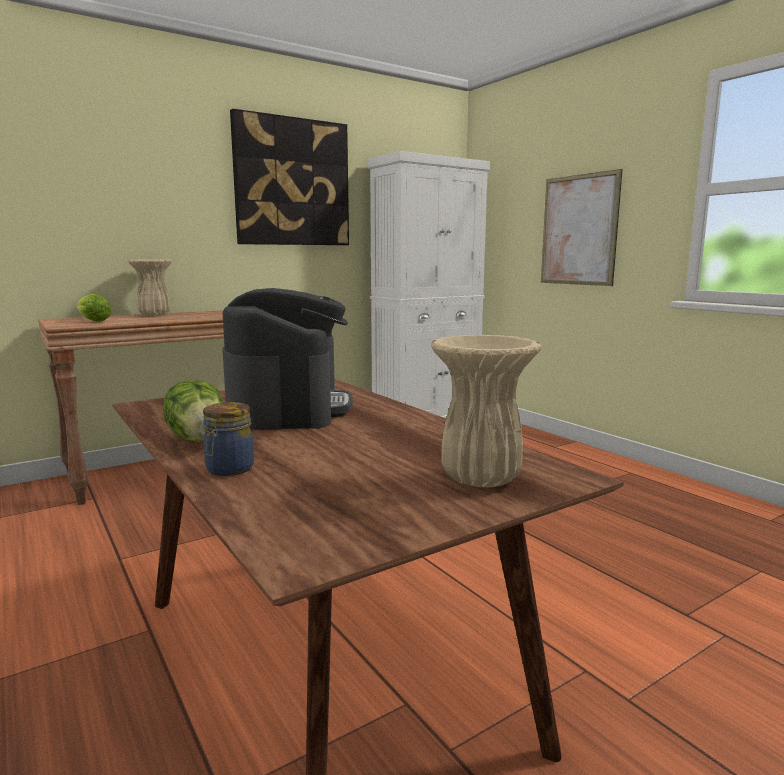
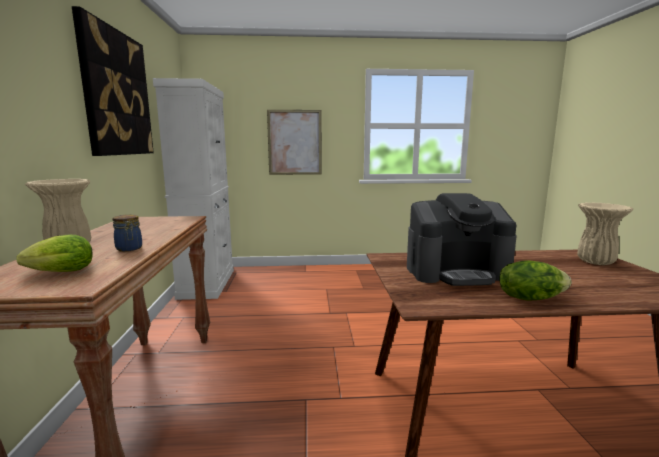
camera: 60 degrees left, 0 degrees up
(228, 469) = (594, 297): jar -> jar (129, 249)
(289, 408) = (456, 271): coffee machine -> coffee machine turned 150 degrees clockwise

